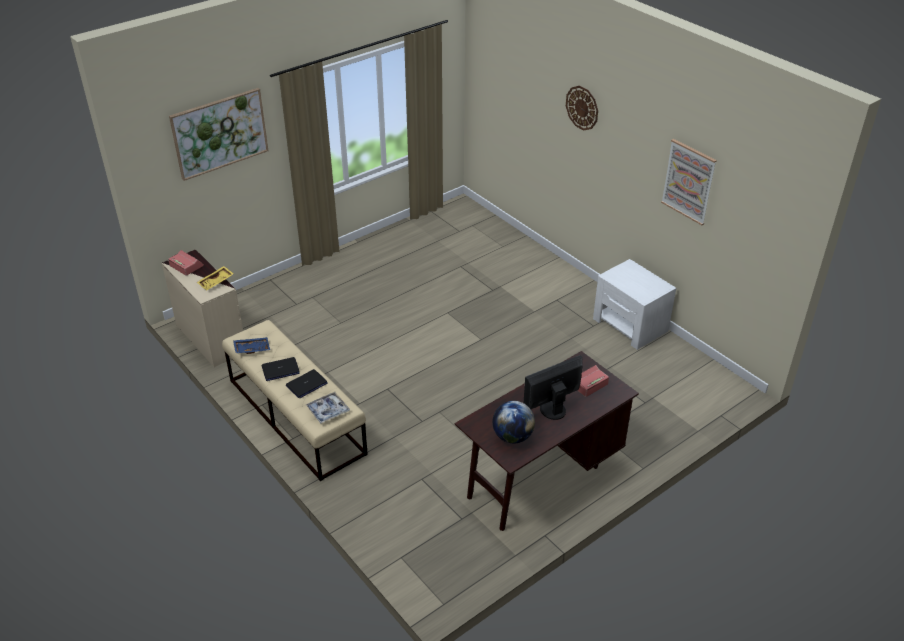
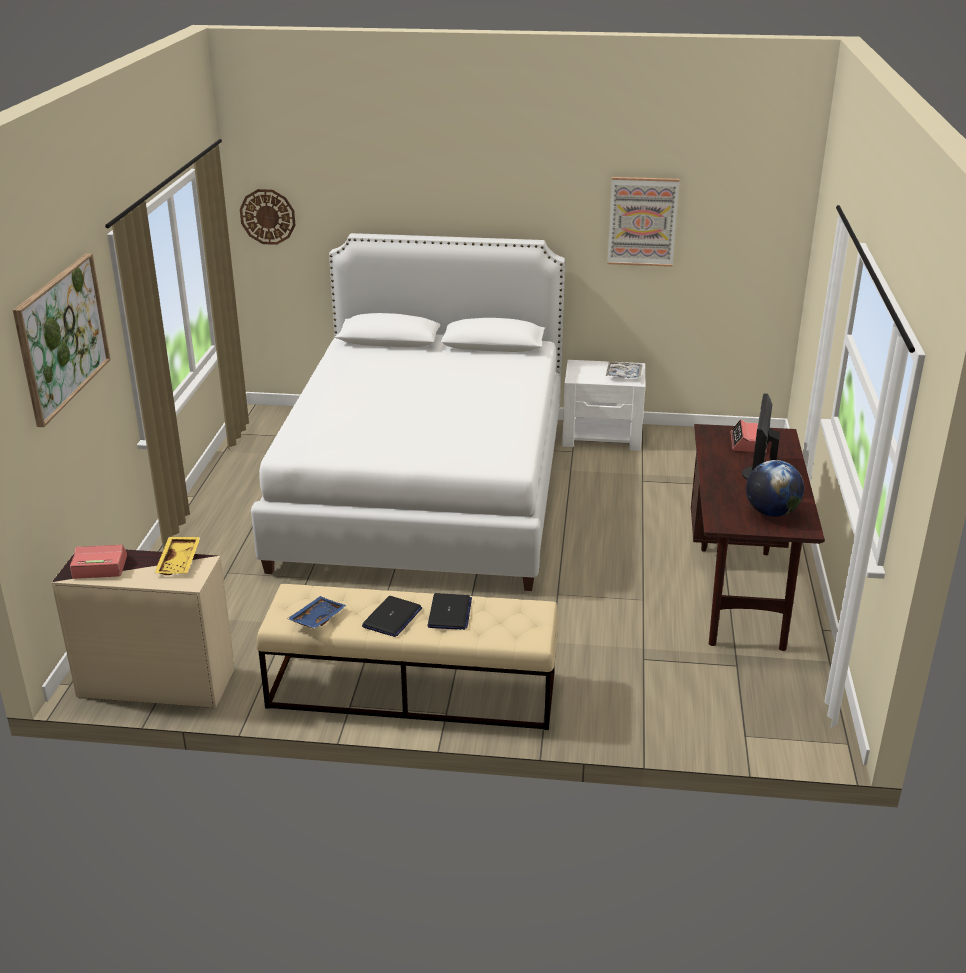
camera: 45 degrees left, 10 degrees down
(328, 411) = (519, 621): tray -> tray (624, 374)
(472, 303) = (425, 489): none -> white bed
(582, 107) = (459, 192): wall clock -> wall clock (267, 216)

